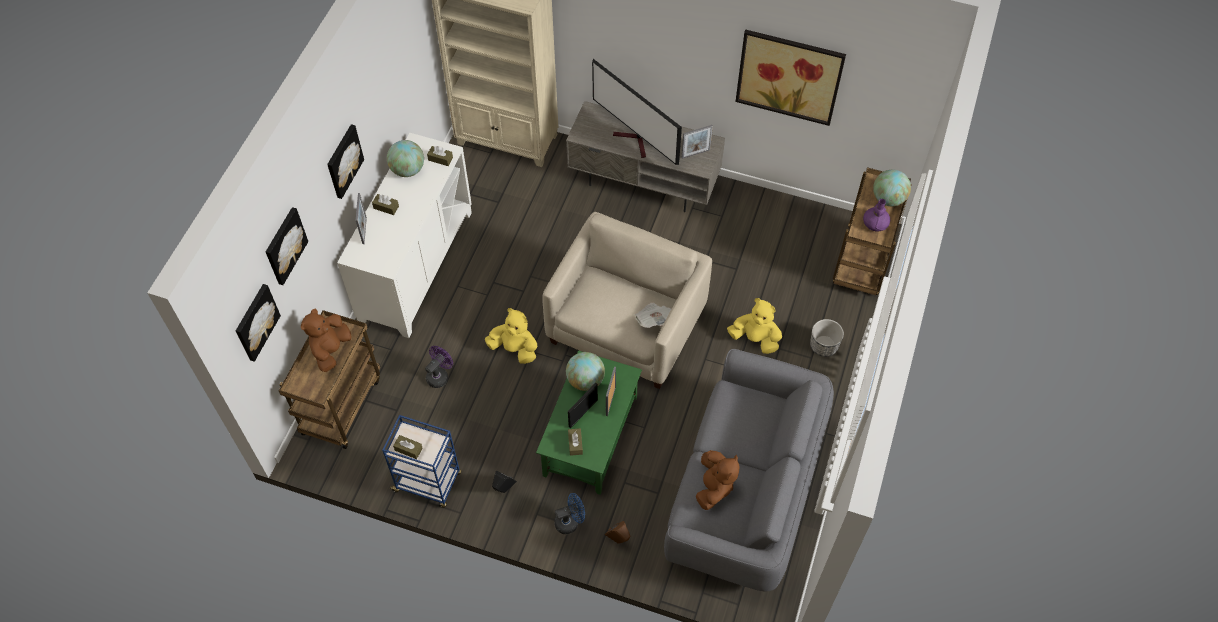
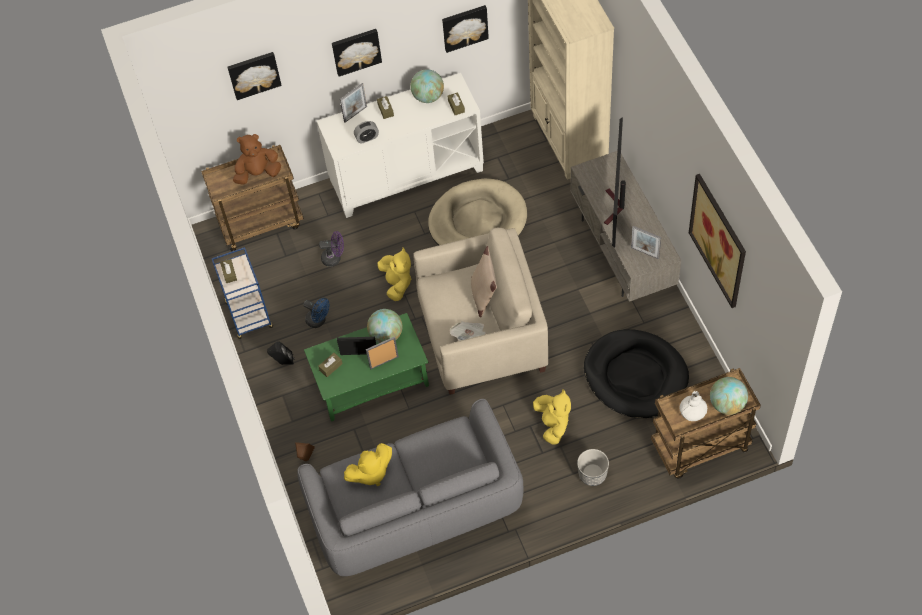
camera: 55 degrees right, 0 degrees up
(255, 322) = (198, 109): picture -> picture (464, 27)
(399, 240) = (367, 138): none -> alarm clock
(515, 251) = (477, 221): none -> beige dog bed
(570, 522) = (294, 419): blue fan -> blue fan (318, 321)
(623, 282) = (484, 295): none -> beige pillow
(714, 487) = (370, 473): brown plush toy -> yellow plush toy
(763, 255) = (635, 376): none -> black dog bed
(875, 223) = (692, 411): purple vase -> white vase

